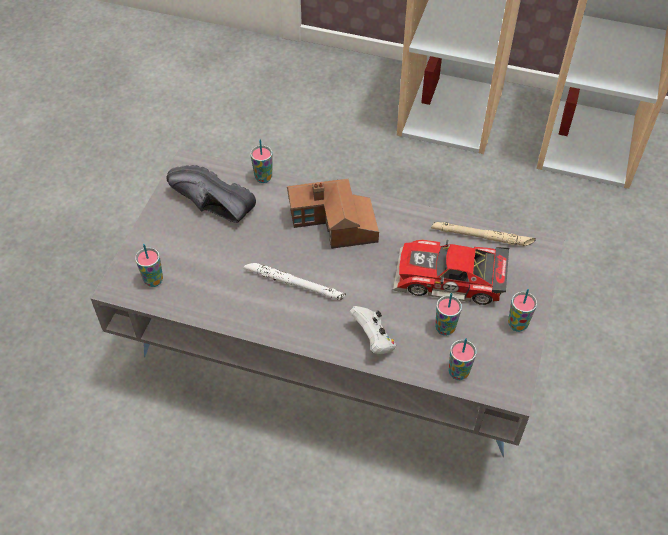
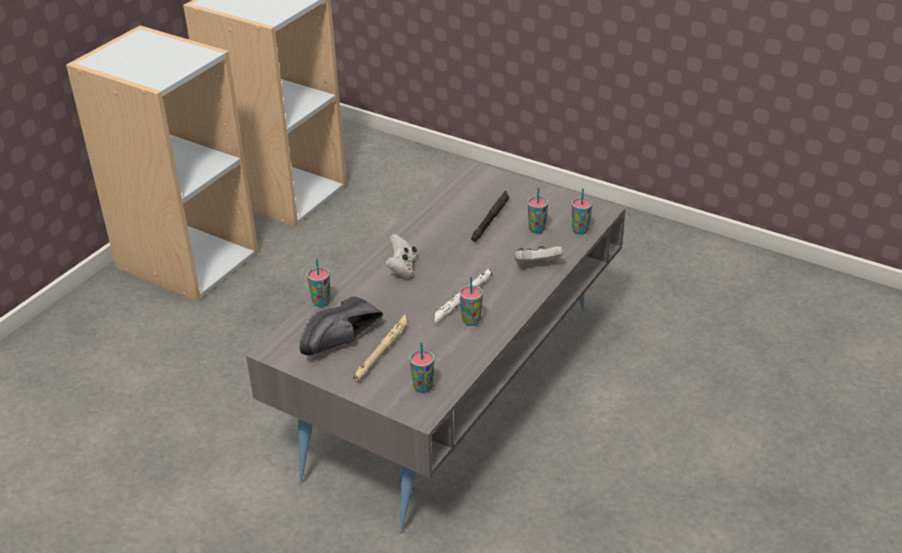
camera: 75 degrees left, 15 degrees down
(333, 224) = (401, 268): toy house -> white game controller
(449, 281) = (491, 219): toy car -> black flashlight
(482, 237) = (451, 195): beige flashlight -> beige flashlight (382, 351)
(517, 324) = (544, 196): cup -> cup (471, 321)

